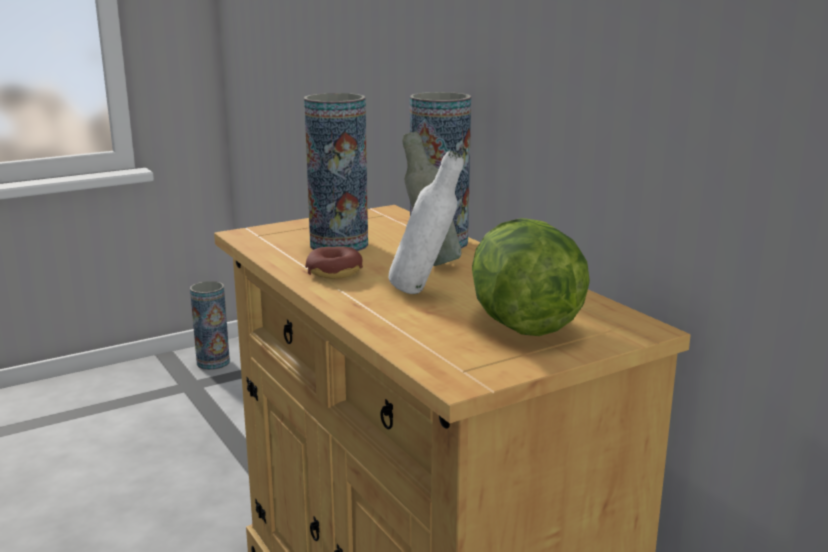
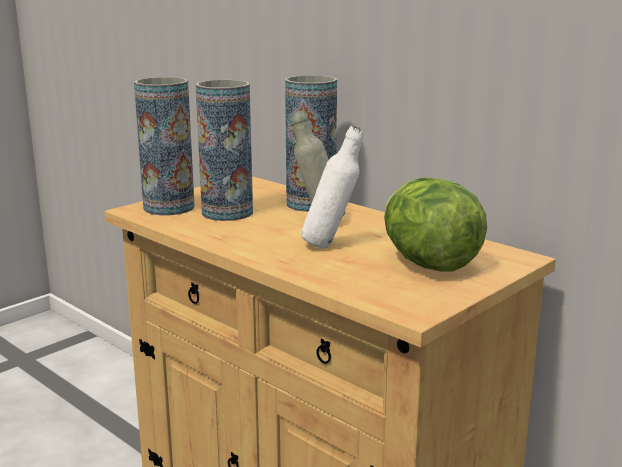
camera: 15 degrees left, 0 degrees up
(213, 362) = (35, 335): vase -> vase (169, 207)
(334, 272) = (243, 236): donut -> none

